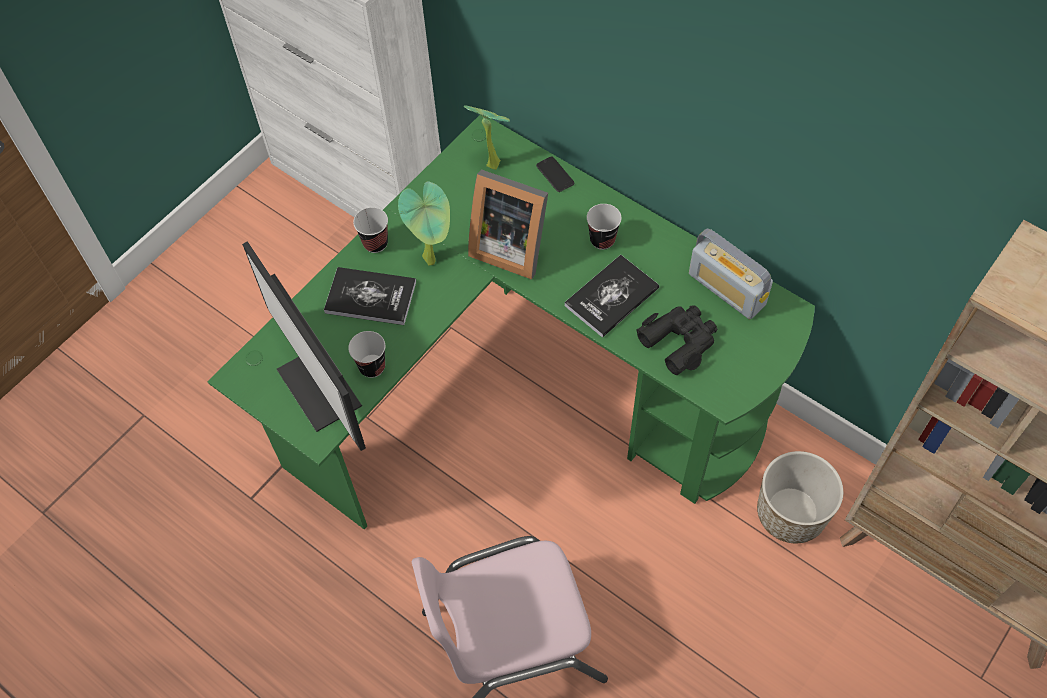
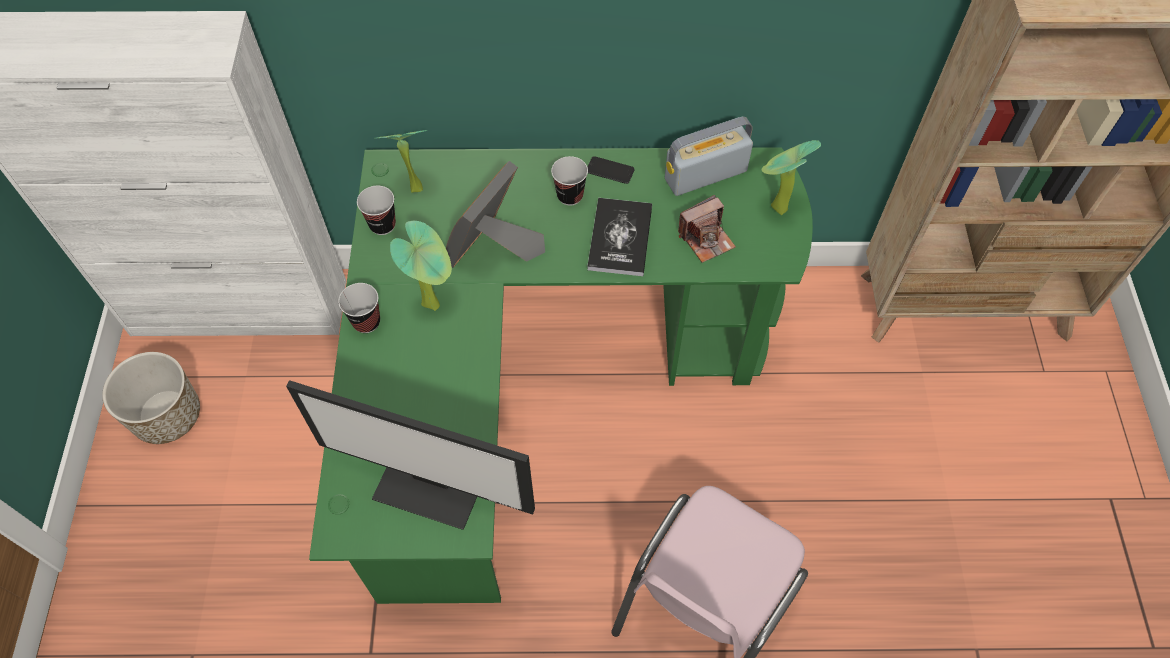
camera: 40 degrees left, 0 degrees up
(370, 297) = (405, 372): book -> none
(372, 367) = (463, 434): cup -> cup (382, 225)
(509, 246) = (494, 249): picture frame -> picture frame turned 135 degrees clockwise
(555, 175) = (480, 165): phone -> phone (610, 170)
(679, 341) = (706, 239): black binoculars -> camera
(727, 289) = (705, 175): radio -> radio turned 150 degrees clockwise
(759, 353) = (775, 209): none -> potted plant
(790, 513) = (823, 343): planter -> planter (167, 416)

